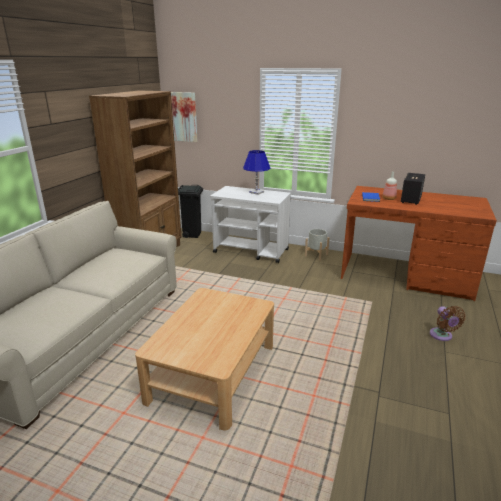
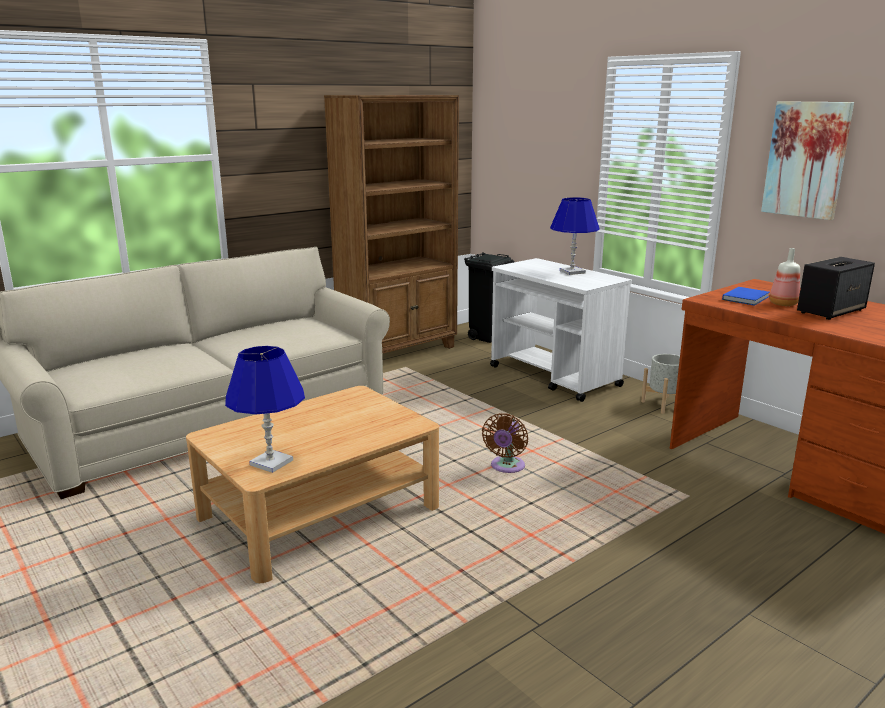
camera: 30 degrees right, 5 degrees down
(182, 117) = (496, 141): picture -> picture (806, 159)
(213, 355) = (271, 462): none -> blue table lamp
(442, 336) = (774, 588): brown fan -> brown fan (506, 467)

